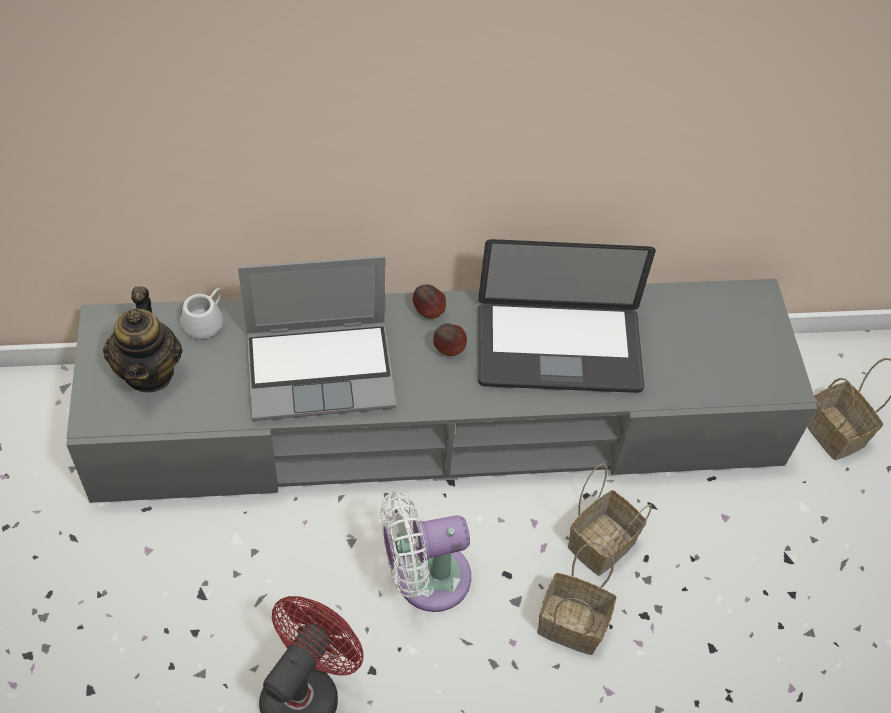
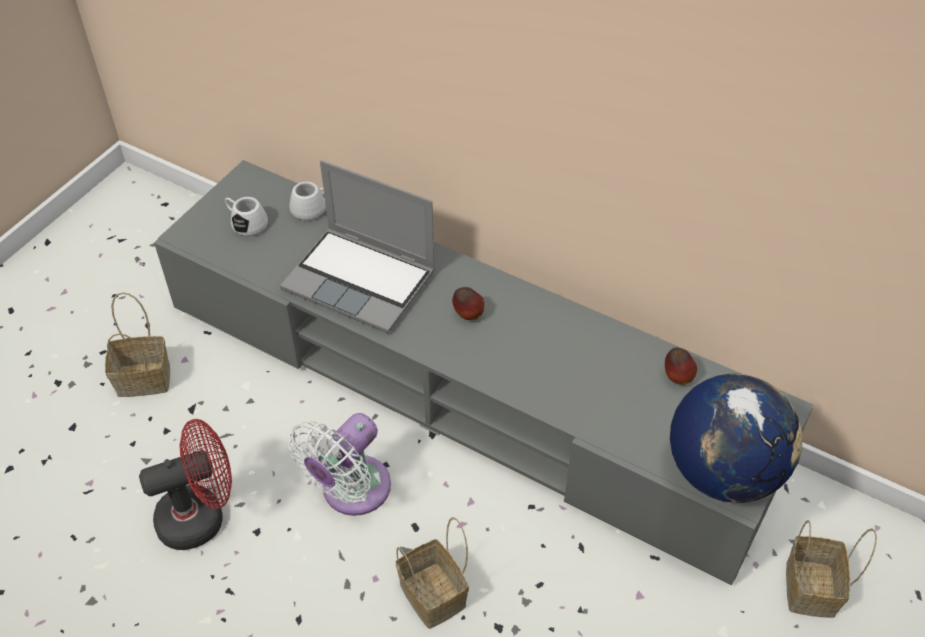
camera: 40 degrees right, 5 degrees down
(149, 372) = (246, 223): teapot -> white mug
(424, 578) = (350, 491): white fan -> white fan turned 75 degrees counterclockwise
(428, 313) = (477, 281): apple -> apple (677, 378)
(558, 349) = (558, 359): laptop -> none
(602, 542) = (513, 549): basket -> basket (146, 378)
(760, 374) = (723, 472): none -> globe

